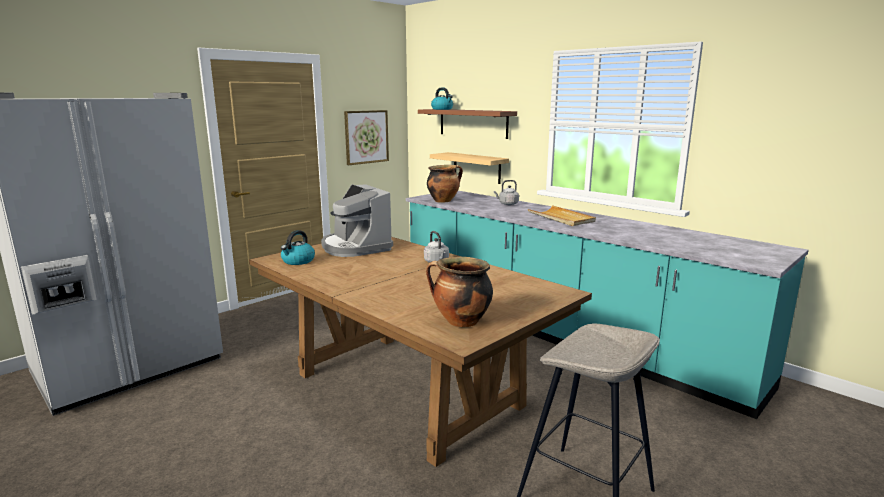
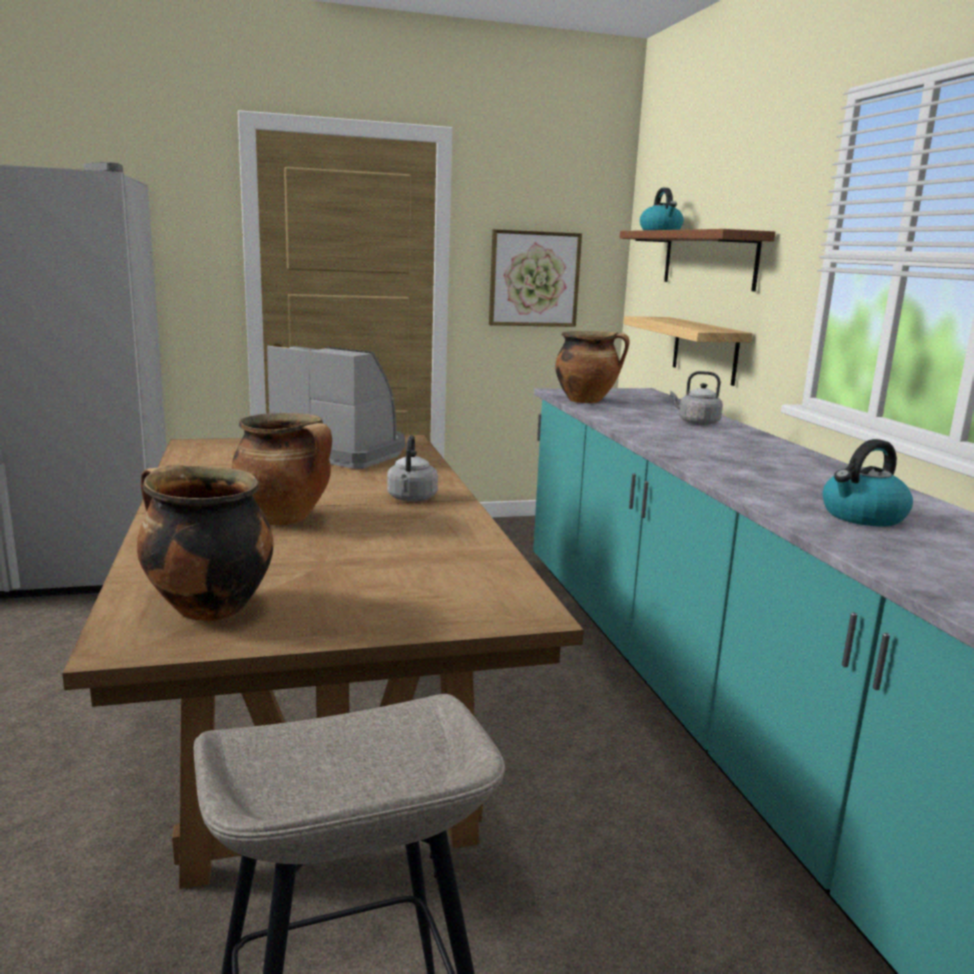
camera: 30 degrees right, 0 degrees up
(298, 261) = (219, 454): kettle -> kettle (862, 516)
(355, 247) = (342, 451): coffee machine -> coffee machine turned 120 degrees clockwise
(406, 282) = (286, 519): none -> cooking pot
(561, 218) = (749, 462): beige tray -> none

